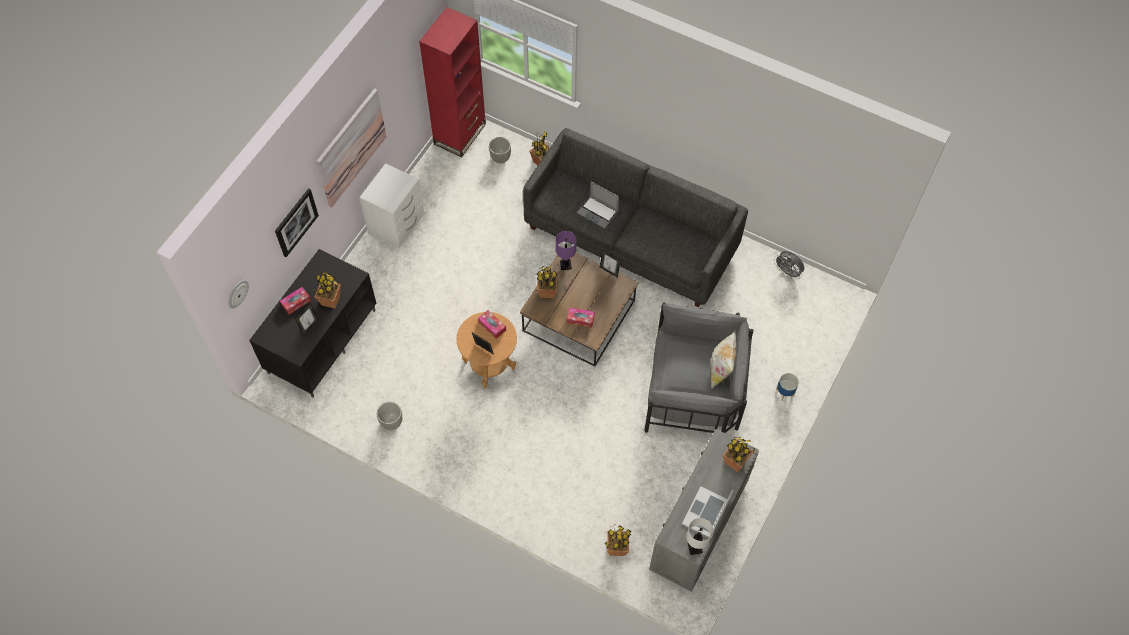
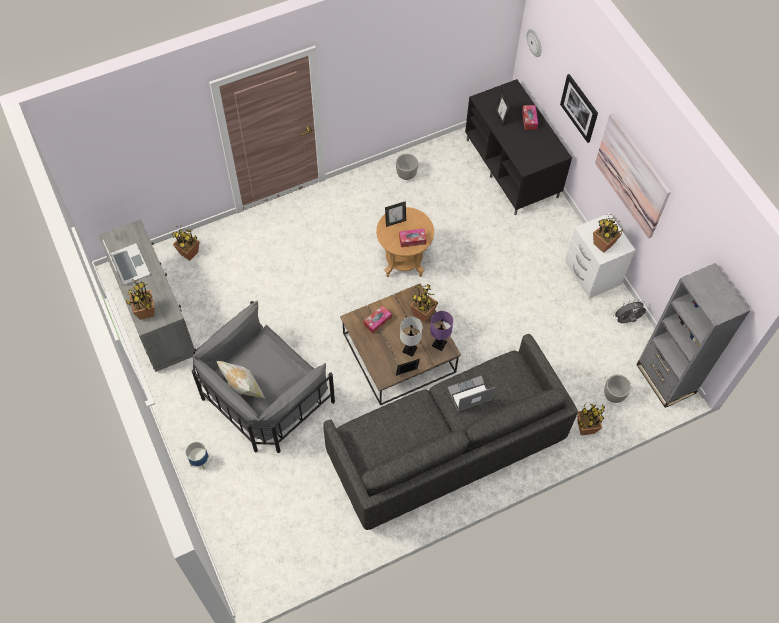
camera: 125 degrees right, 0 degrees up
(330, 301) = (514, 141): potted plant -> potted plant (603, 244)
(460, 134) = (665, 379): red bookcase -> grey bookcase
(694, 548) = (112, 240): white table lamp -> white table lamp (409, 349)
(787, 272) = (306, 559): grey fan -> grey fan (626, 320)

